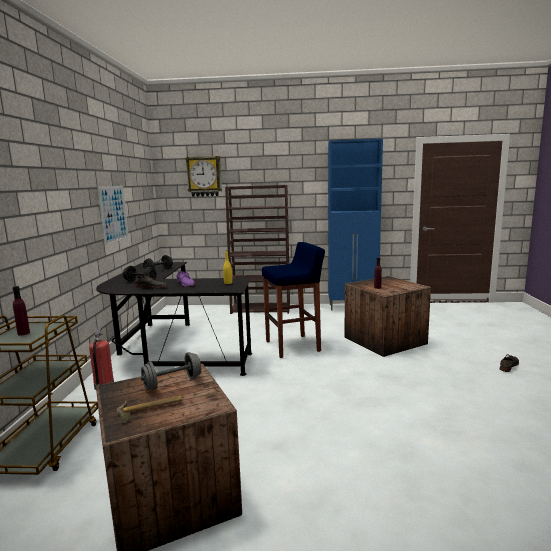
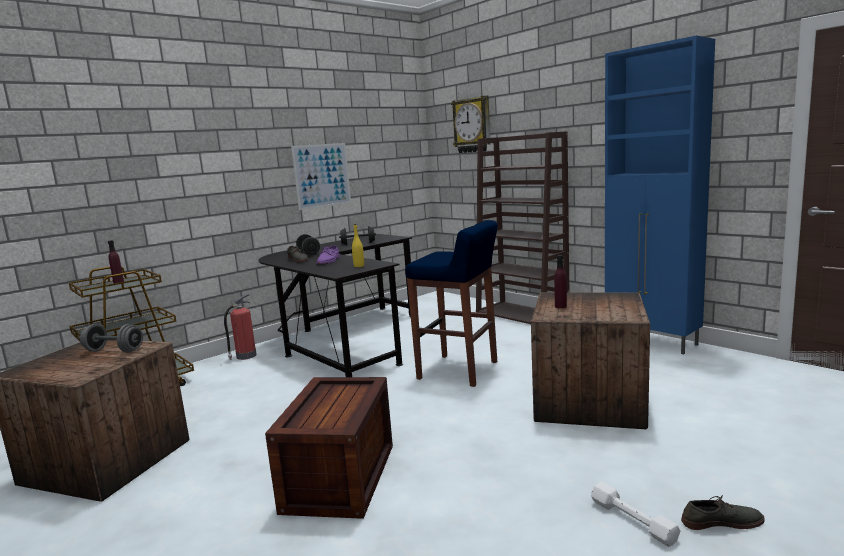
camera: 45 degrees right, 0 degrees up
(150, 410) = (54, 365): hammer -> none
(356, 418) = (340, 476): none -> crate
(490, 377) = (633, 520): none -> white dumbbell

